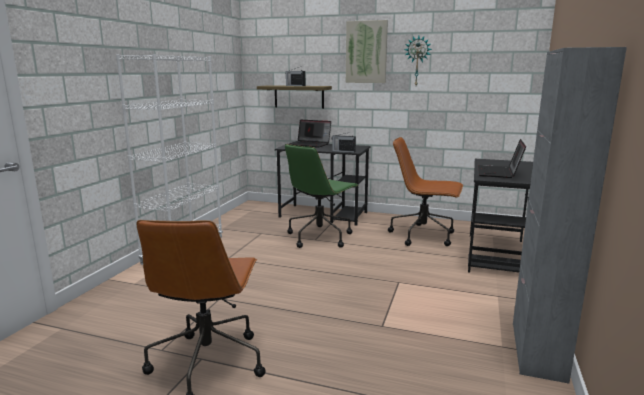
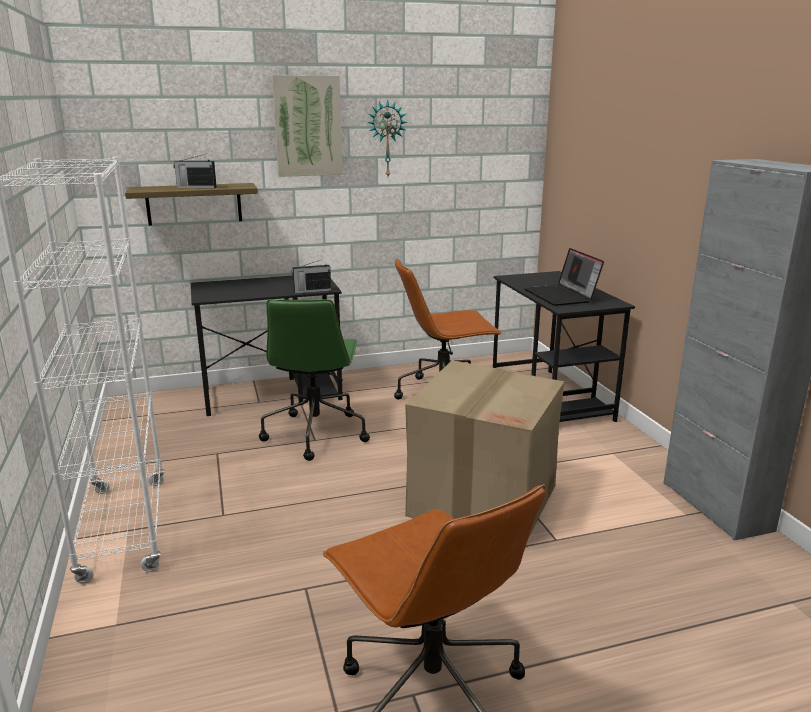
camera: 35 degrees left, 5 degrees up
(310, 144) = (233, 284): laptop -> none
(367, 292) = (483, 499): none -> cardboard box

